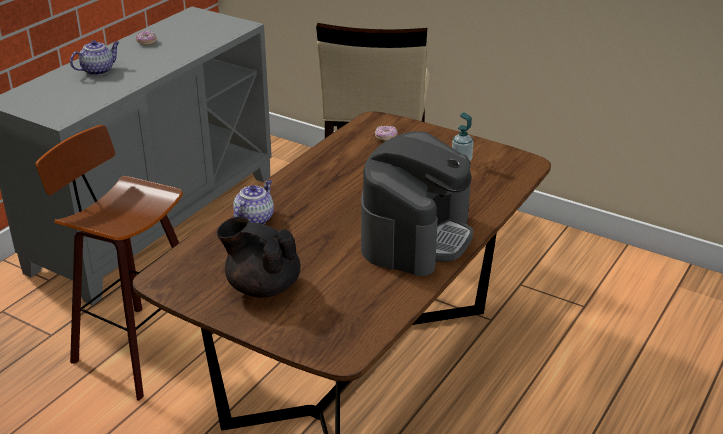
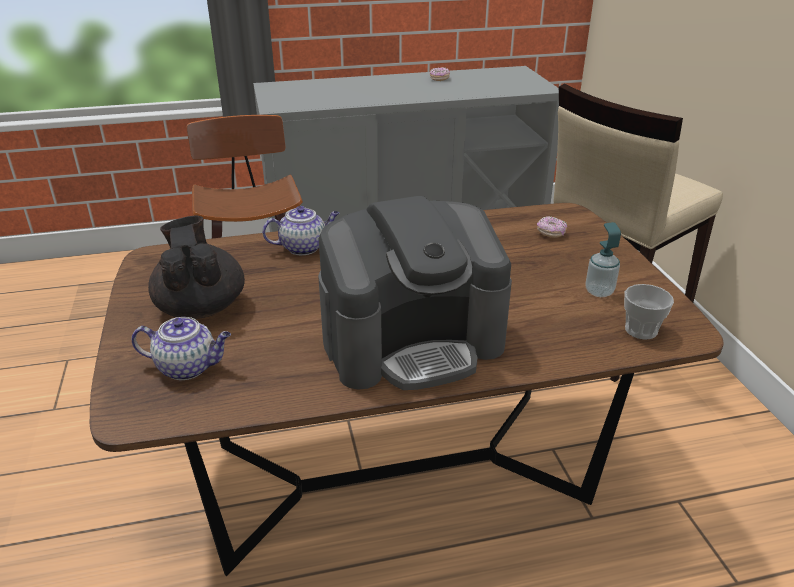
camera: 45 degrees right, 0 degrees up
(98, 70) = (366, 86): teapot -> teapot (188, 367)
(508, 172) = (641, 330): none -> cup

